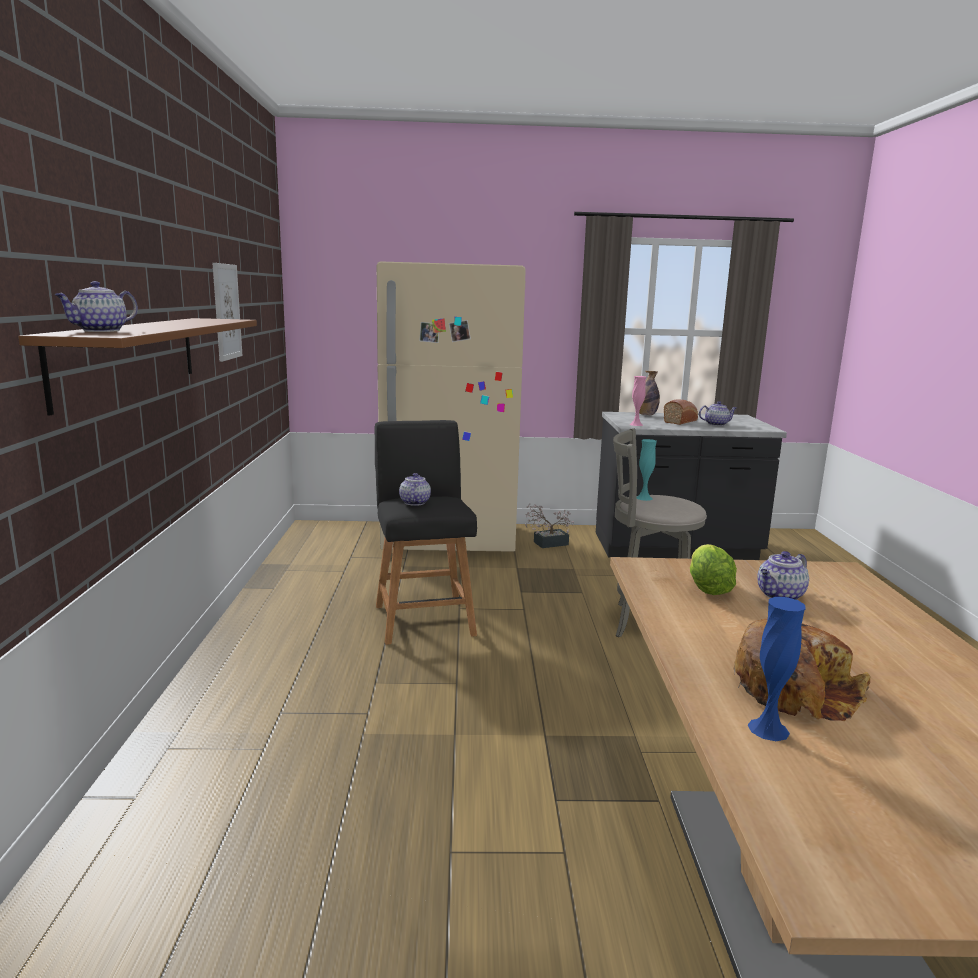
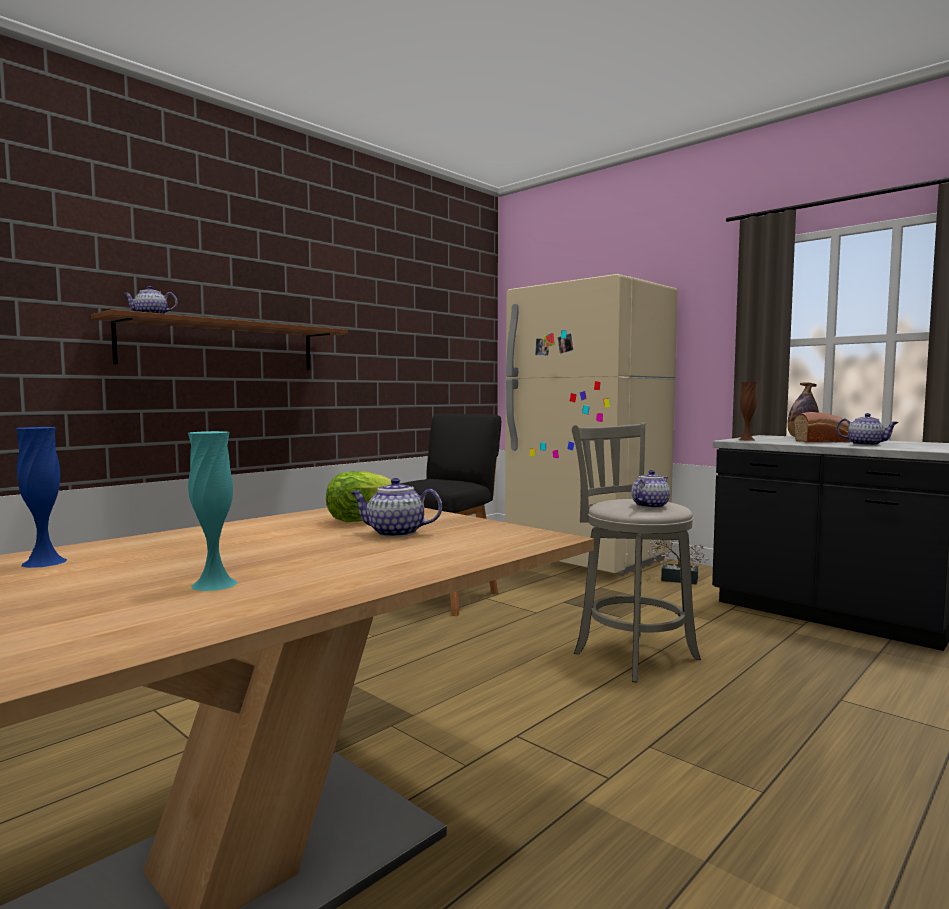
camera: 45 degrees right, 10 degrees down
(226, 312) = (379, 334): picture -> none
(414, 502) = (427, 479): teapot -> teapot (650, 506)
(636, 424) = (746, 440): pink vase -> brown vase
(644, 498) = (631, 499): turquoise vase -> turquoise vase (214, 584)
(795, 688) = (149, 558): bread -> none

